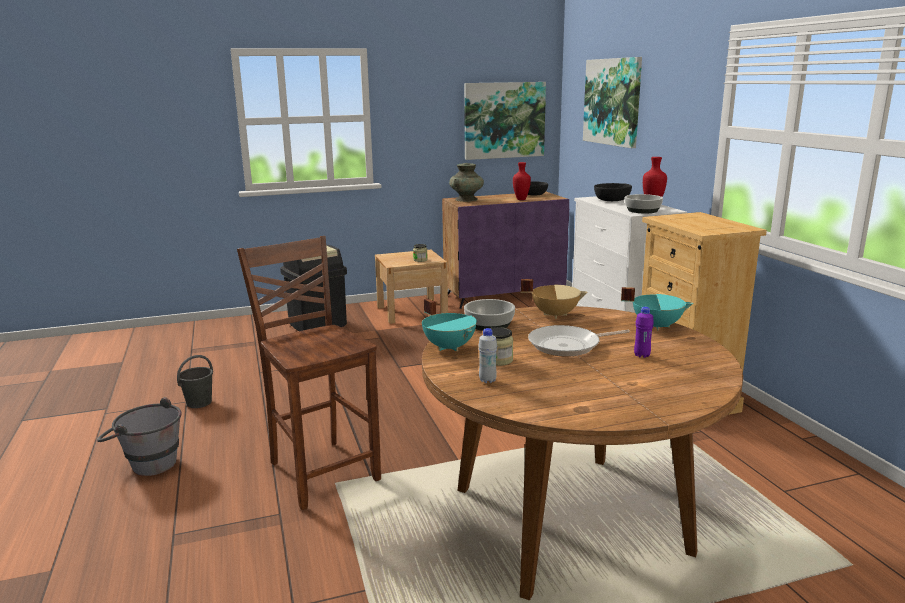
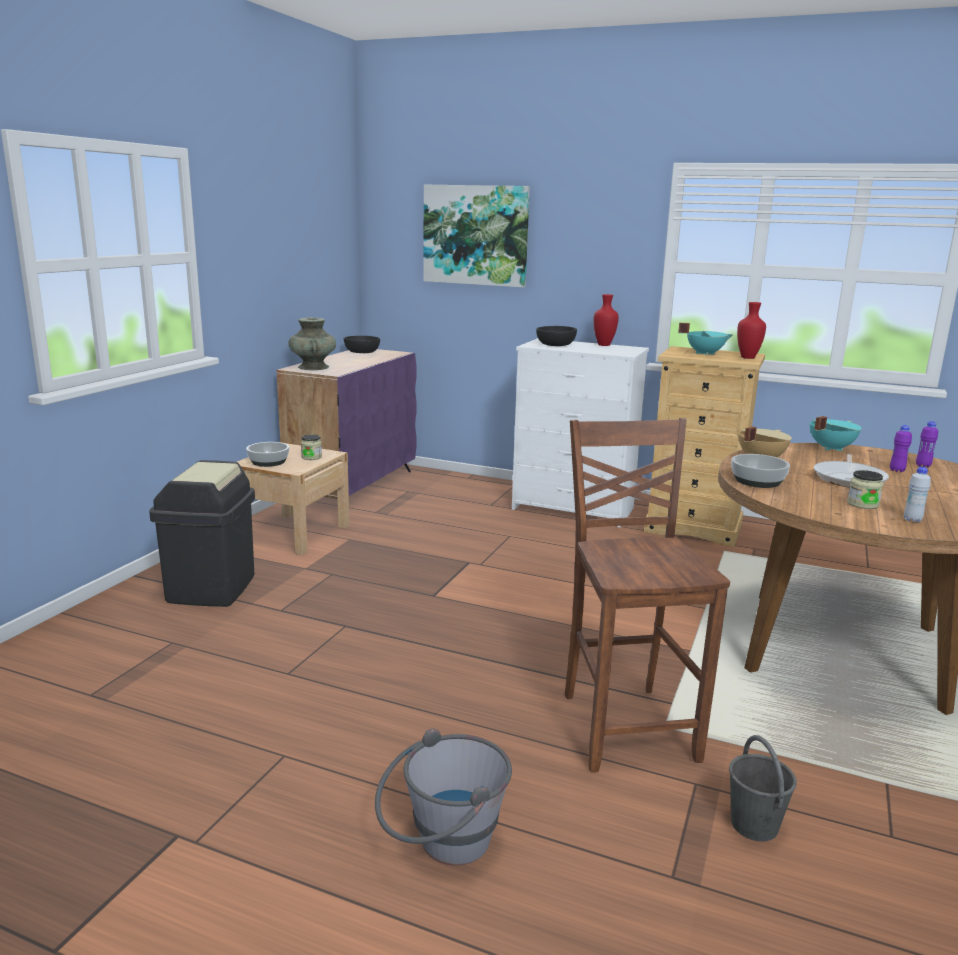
camera: 50 degrees left, 0 degrees up
(198, 403) = (307, 747): grey bucket -> grey bucket (754, 826)
(322, 471) = (626, 725): brown chair -> brown chair turned 75 degrees clockwise
(450, 347) = (806, 507): turquoise cooking pot -> turquoise cooking pot (704, 353)
(504, 120) = (319, 258): picture -> none
(520, 199) = (372, 359): red vase -> red vase (747, 358)
(643, 210) = (621, 351): bowl -> bowl (269, 462)
(689, 361) = (923, 465): none -> purple bottle

